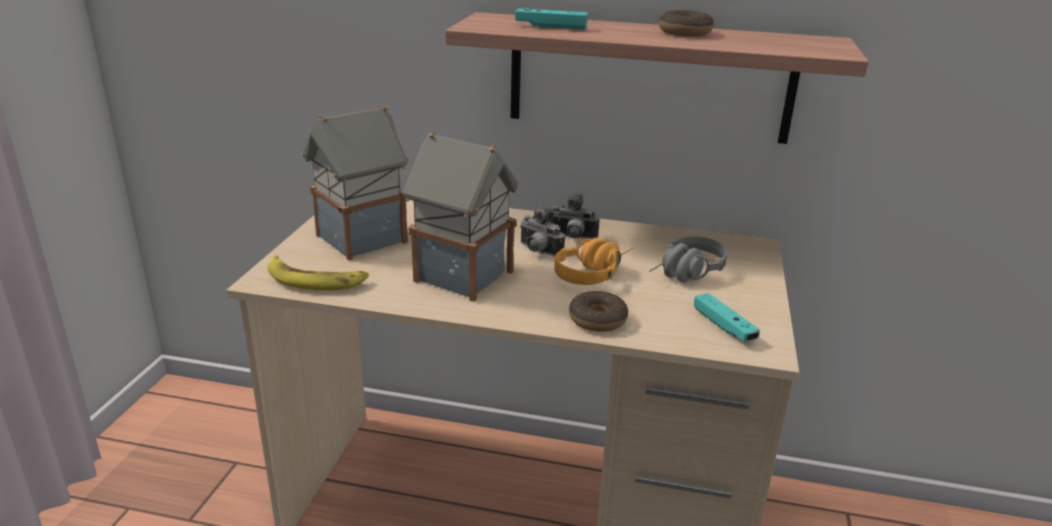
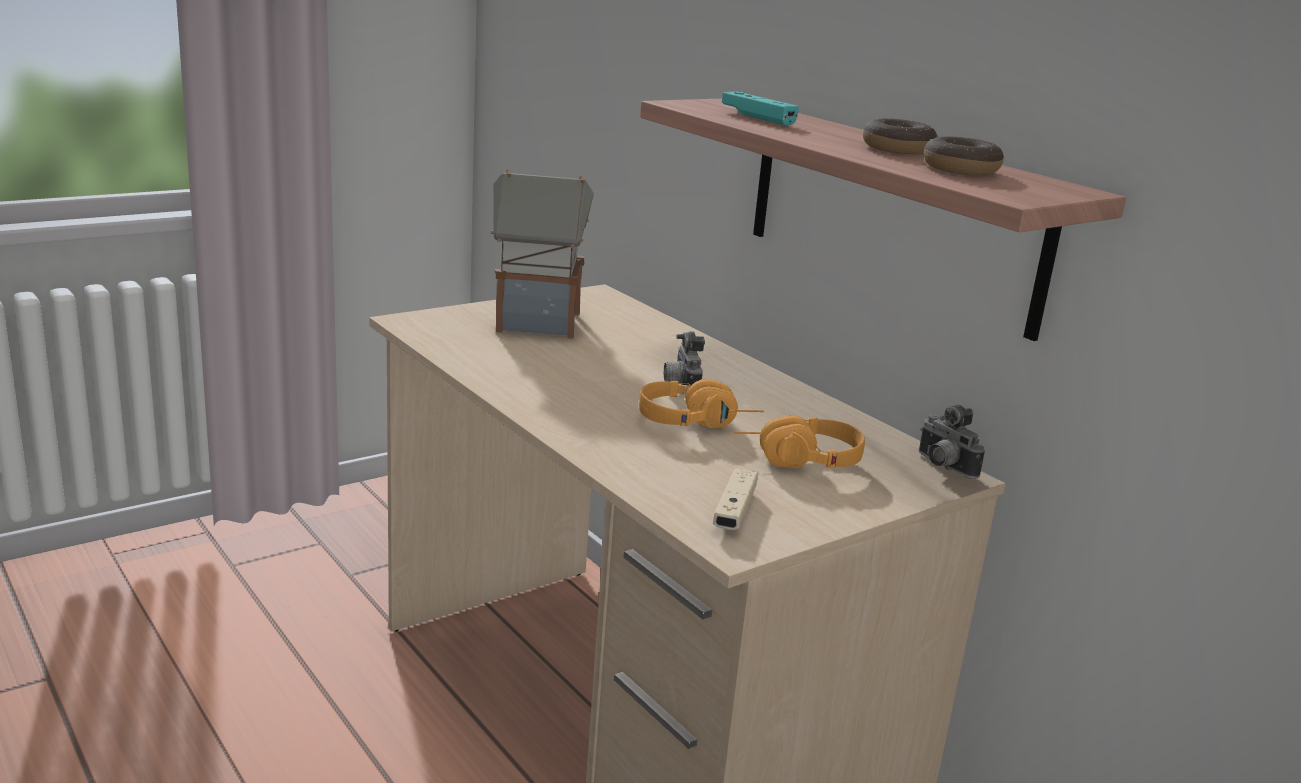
camera: 40 degrees right, 5 degrees down
(315, 280) = (442, 334): banana -> none
(461, 276) = (565, 376): toy house -> none
(572, 237) = (742, 390): camera -> camera (942, 467)
(597, 319) = (616, 452): donut -> donut (960, 169)
(685, 274) = (797, 461): grey headphones -> orange headphones
(724, 326) = (734, 511): turquoise game controller -> beige game controller

